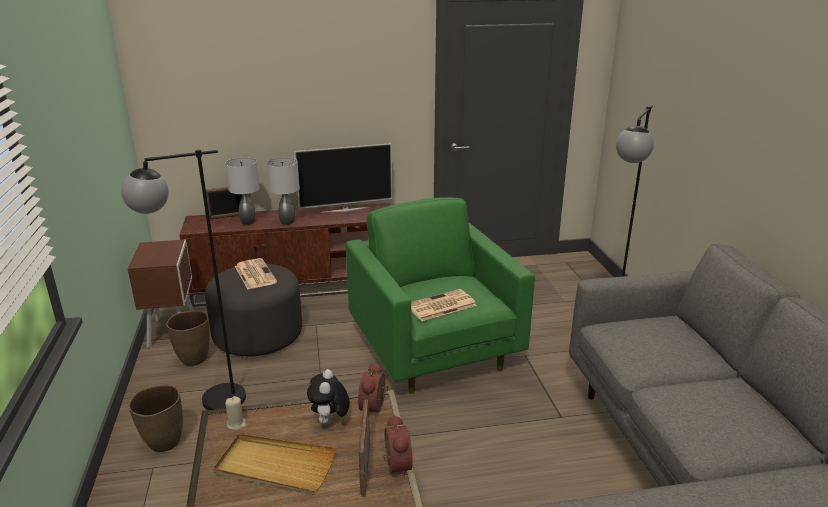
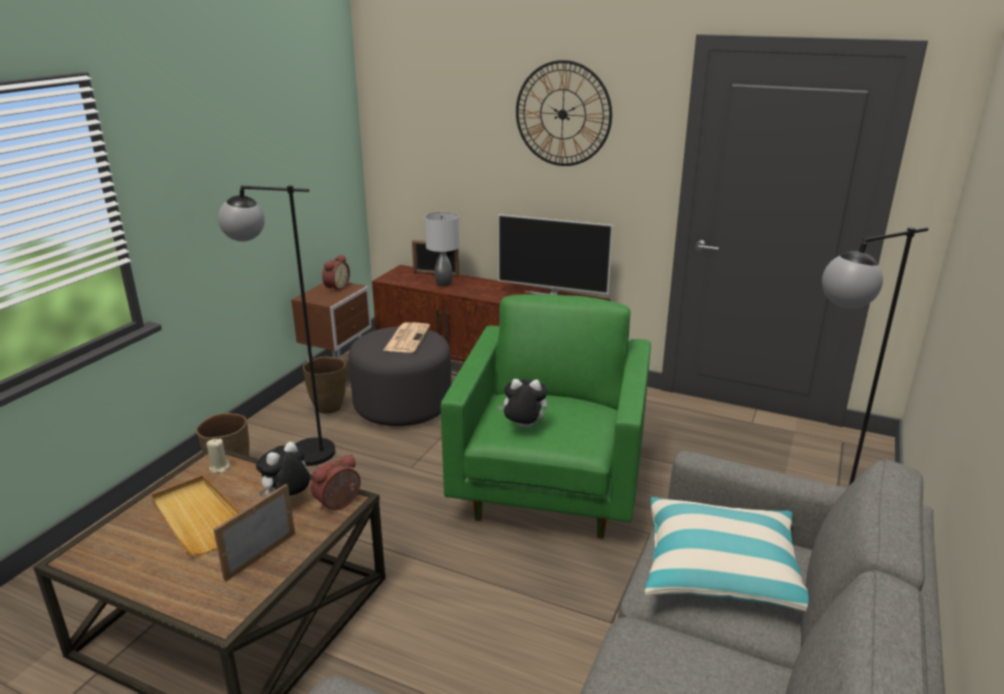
camera: 35 degrees right, 0 degrees up
(287, 222) = (478, 293): grey table lamp -> none
(335, 60) = (563, 114): none -> wall clock
(395, 465) = (284, 567): alarm clock -> alarm clock (336, 287)
(440, 306) = (523, 427): newspaper -> plush toy
(653, 343) = (720, 569): none -> pillow

